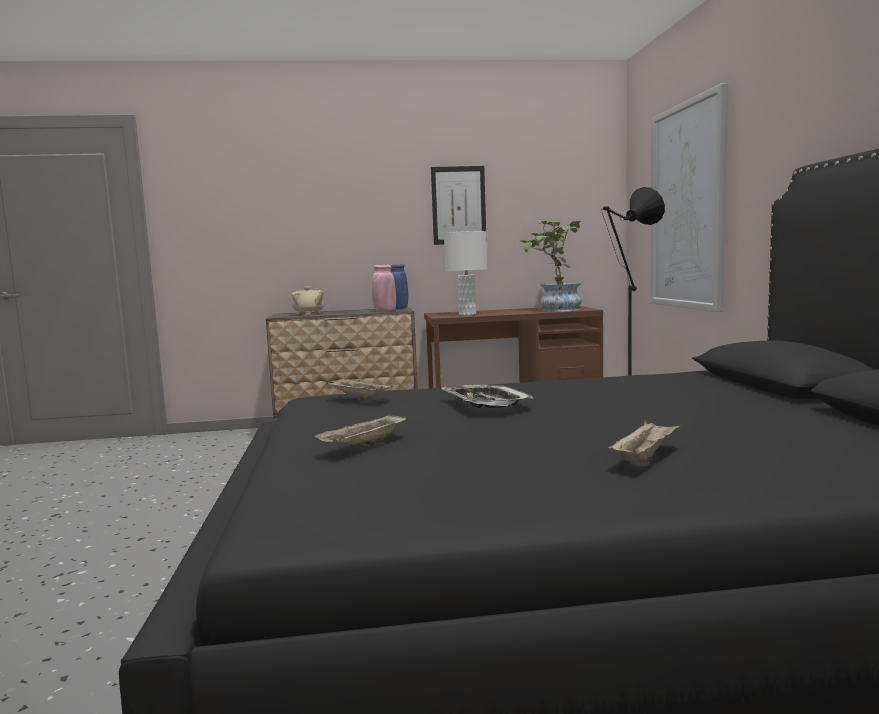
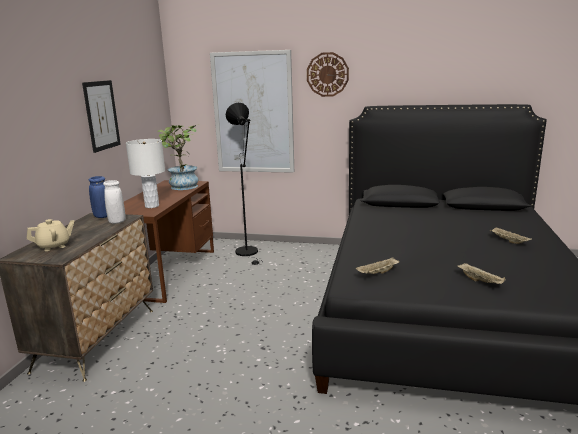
camera: 70 degrees left, 10 degrees up
(385, 311) = (117, 221): pink vase -> white vase
(485, 403) = (410, 249): tray -> none
(768, 115) = (327, 74): none -> wall clock

